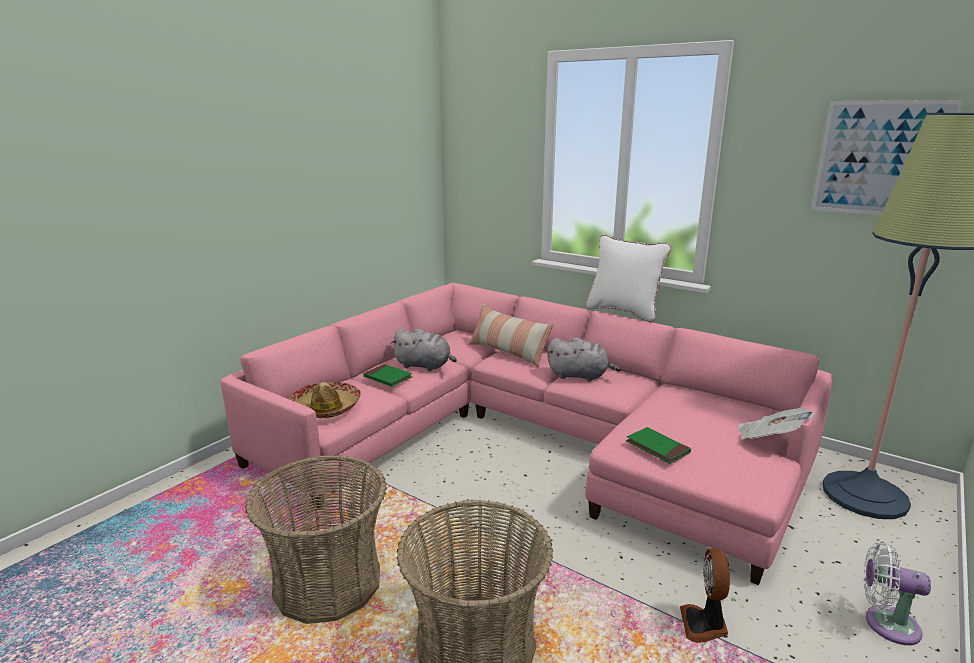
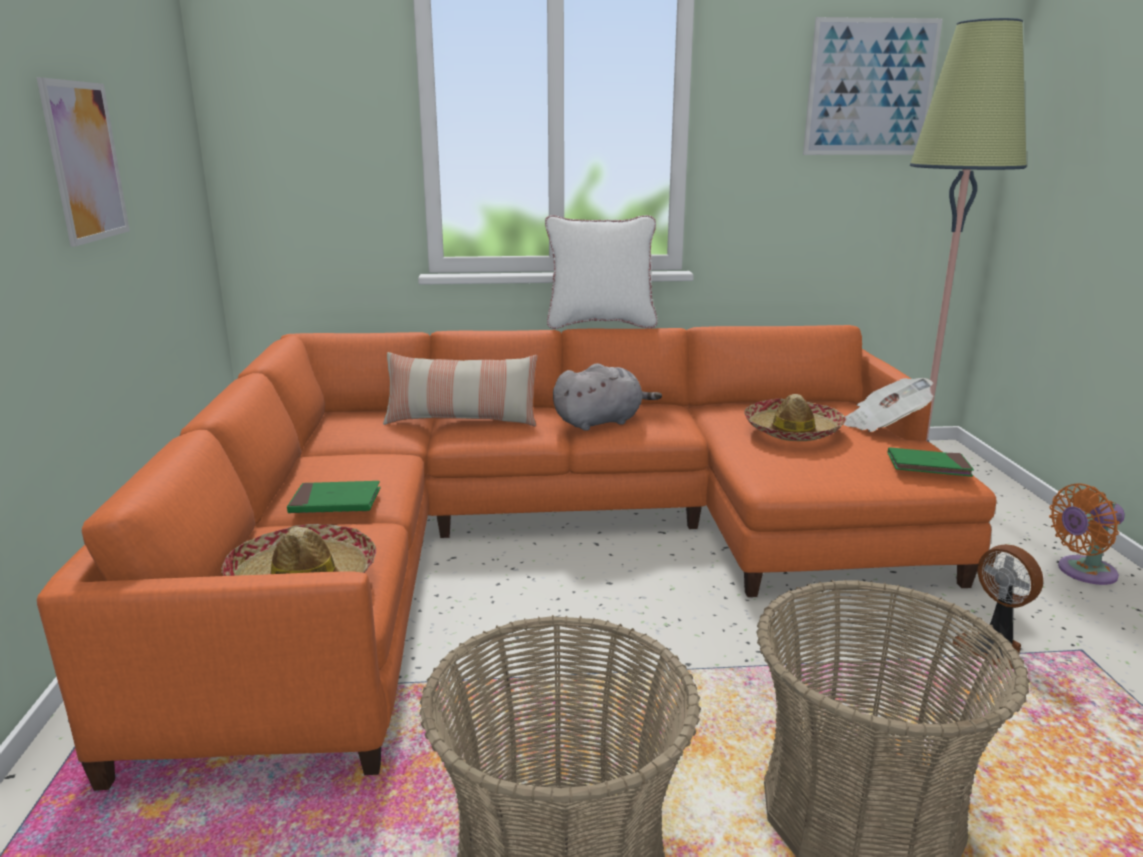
camera: 40 degrees left, 0 degrees up
(336, 191) = (85, 162): none -> picture
(425, 366) = (367, 469): grey plush toy -> none
(529, 438) = (548, 538): pink sofa -> orange sofa
(657, 448) = (814, 468): green book -> green book (928, 466)
(688, 420) = (792, 431): none -> hat
(886, 623) = (1082, 572): white fan -> orange fan

